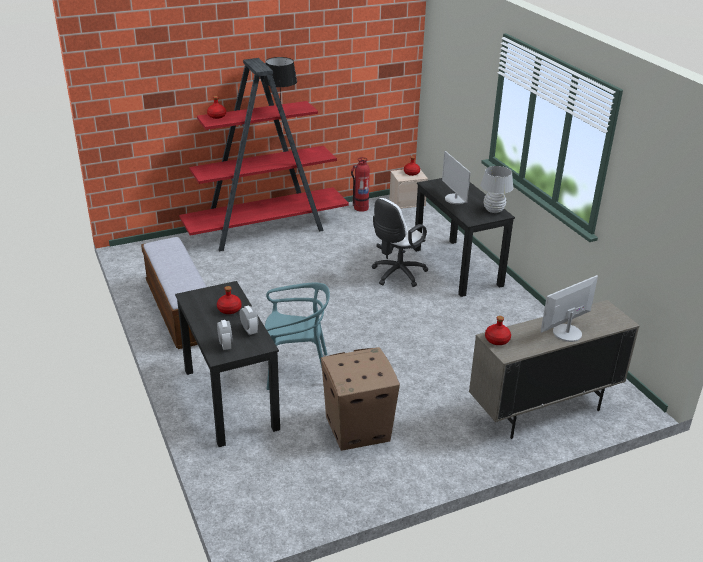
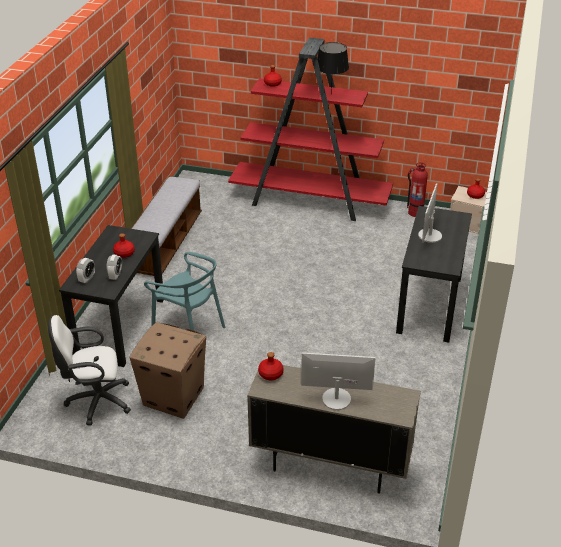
camera: 40 degrees right, 5 degrees up
(396, 275) = (365, 287): white office chair -> white office chair (95, 401)
(493, 210) = (449, 261): white table lamp -> none

